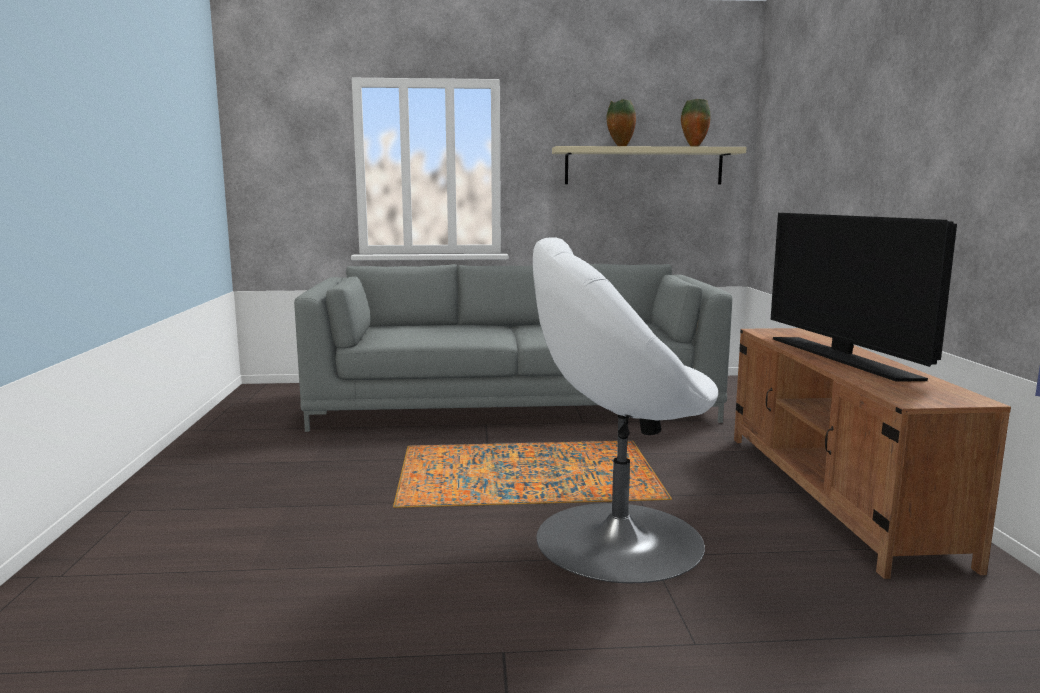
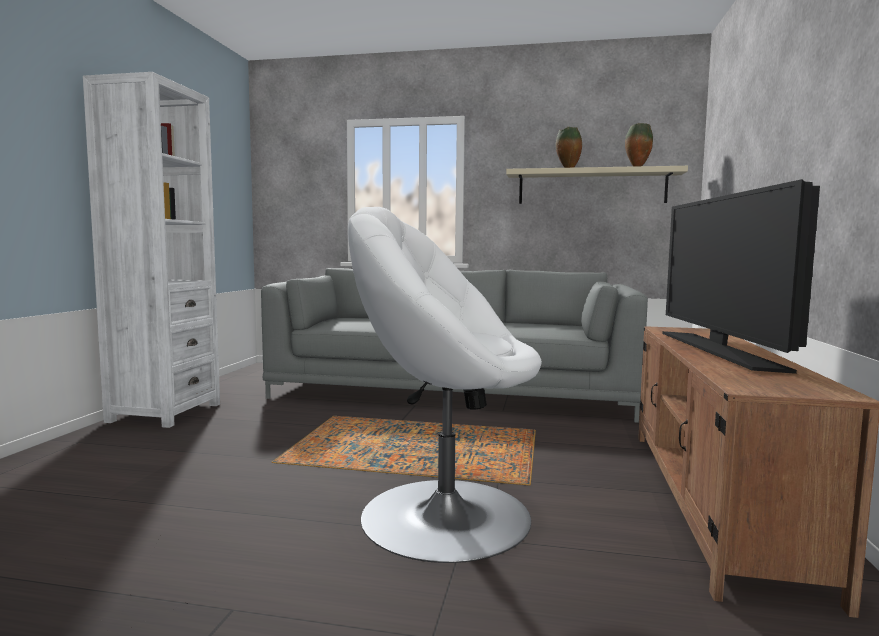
camera: 15 degrees right, 5 degrees down
(198, 462) = (165, 413): none -> white bookcase

